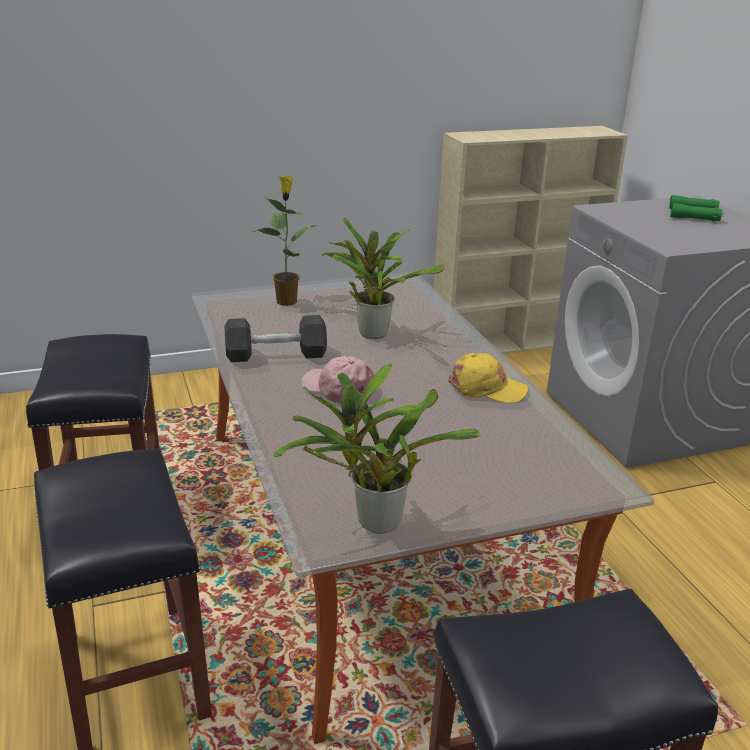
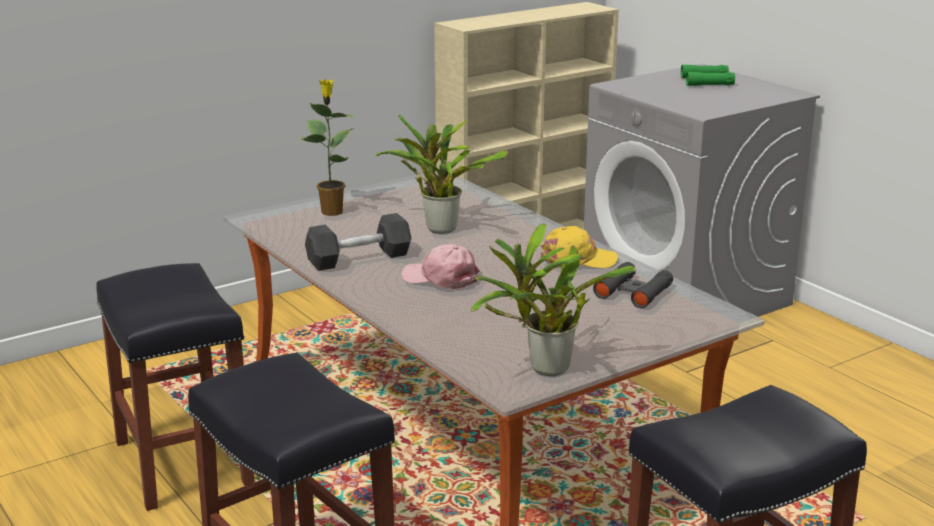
camera: 15 degrees left, 5 degrees down
(523, 438) = (633, 292): none -> black binoculars

